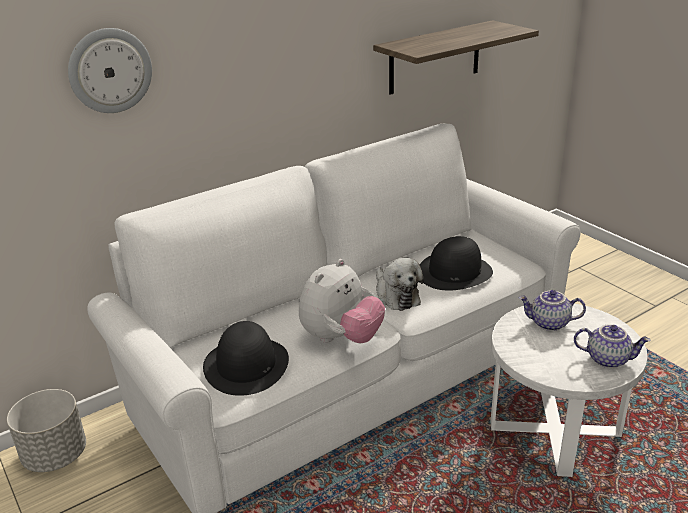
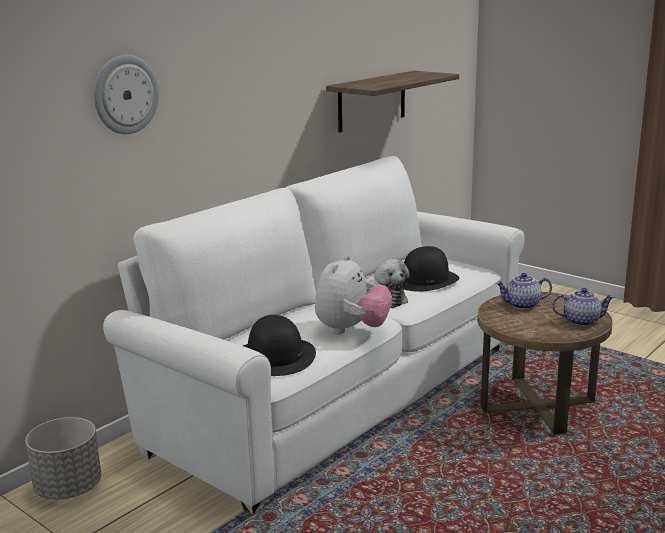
camera: 15 degrees left, 10 degrees down
(554, 430) = (537, 405): white side table -> brown side table

